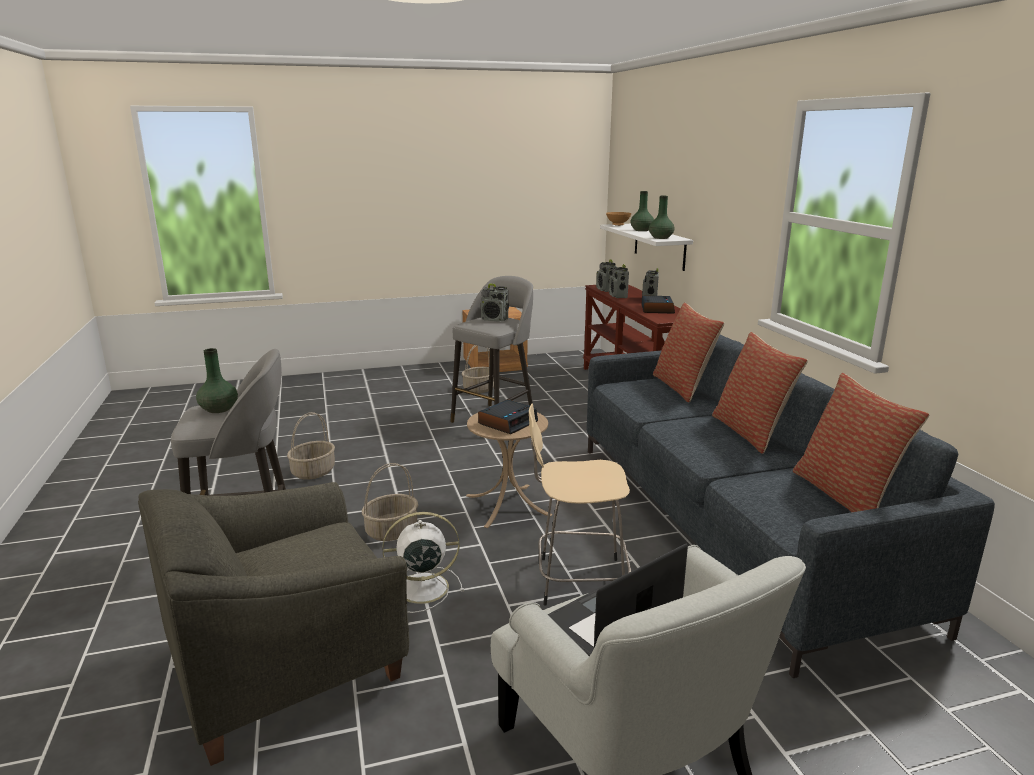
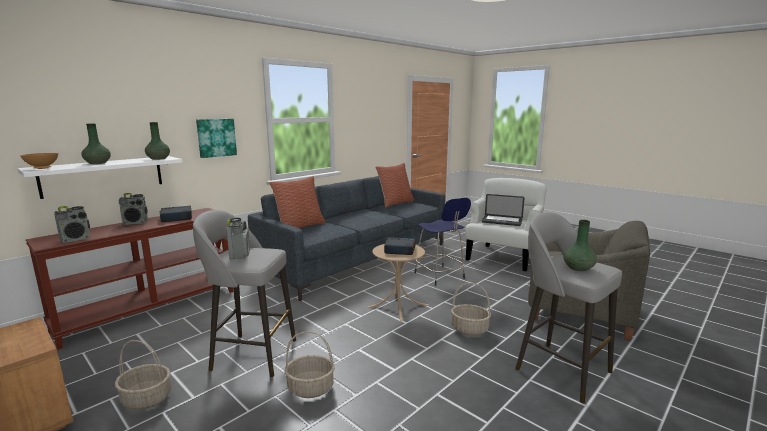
camera: 120 degrees left, 5 degrees down
(313, 472) = (447, 407): basket -> basket (310, 388)
(420, 588) = (496, 303): white fan -> none
(577, 581) = (440, 276): beige stool -> blue stool
(618, 296) = (114, 232): radio -> none
(729, 228) = (216, 137): none -> picture
(750, 432) = (353, 213): pillow -> none

